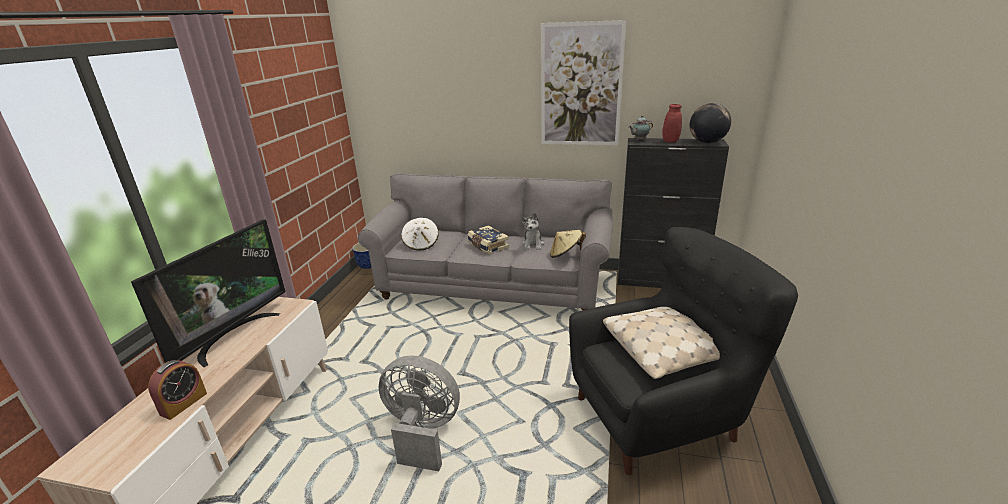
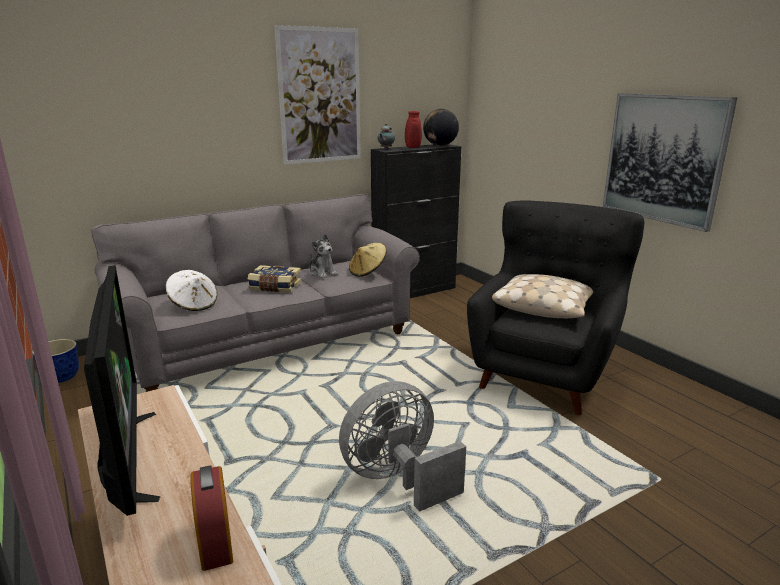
camera: 45 degrees left, 5 degrees down
(868, 225) = (663, 159): none -> picture

